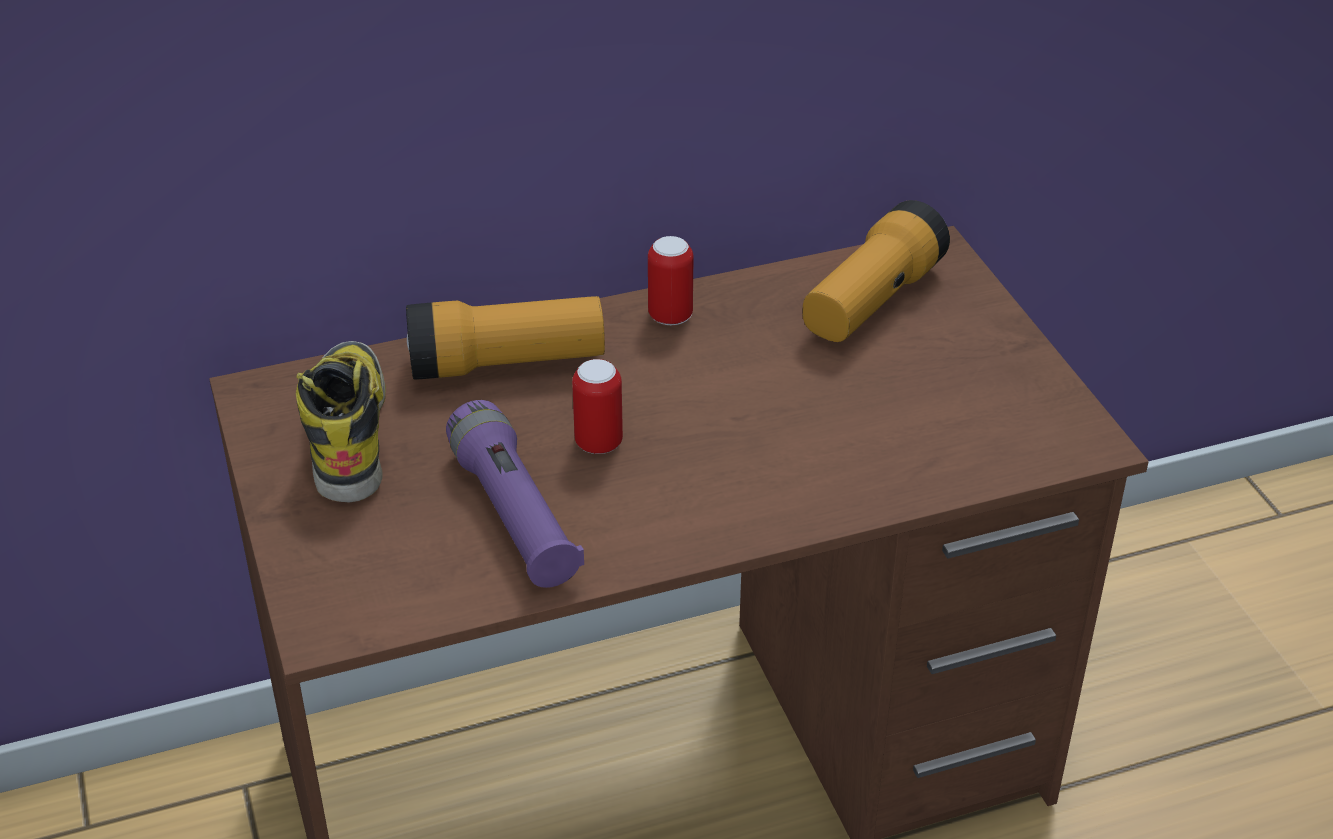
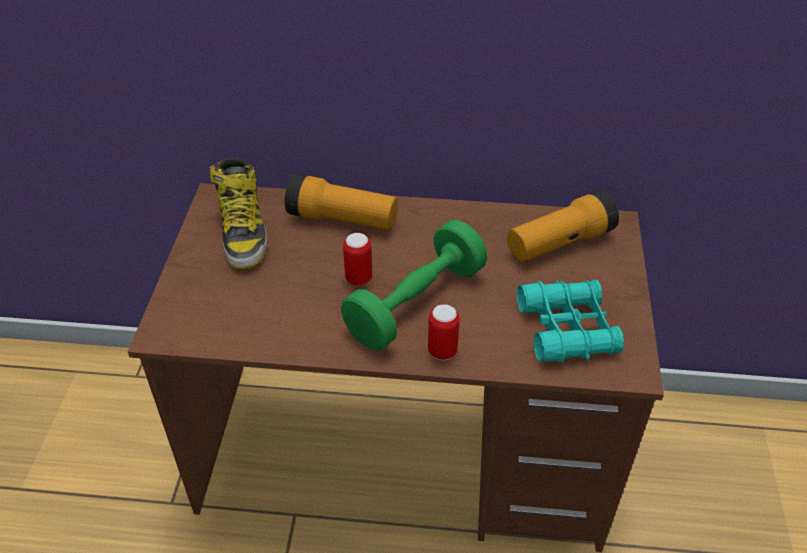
camera: 25 degrees right, 5 degrees up
(348, 430) = (243, 231): boot -> boot turned 150 degrees clockwise
(514, 515) = (290, 304): purple flashlight -> none
(670, 316) = (443, 218): can -> can (442, 351)
(715, 451) = (415, 303): none -> green dumbbell
(962, 417) = (567, 329): none -> turquoise binoculars

